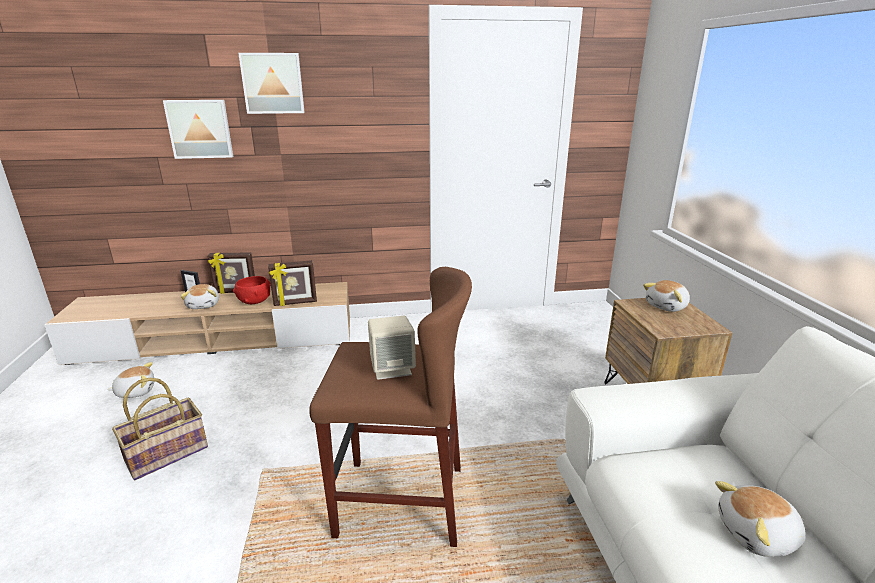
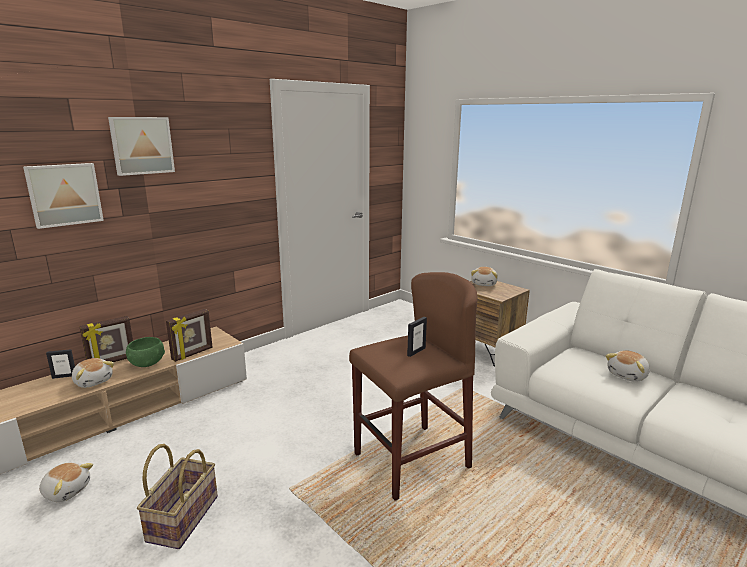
camera: 35 degrees left, 5 degrees down
(136, 391) = (67, 490): plush toy -> plush toy turned 75 degrees clockwise
(254, 301) = (147, 363): red bowl -> green bowl
(392, 369) = (416, 352): beige speaker -> picture frame

